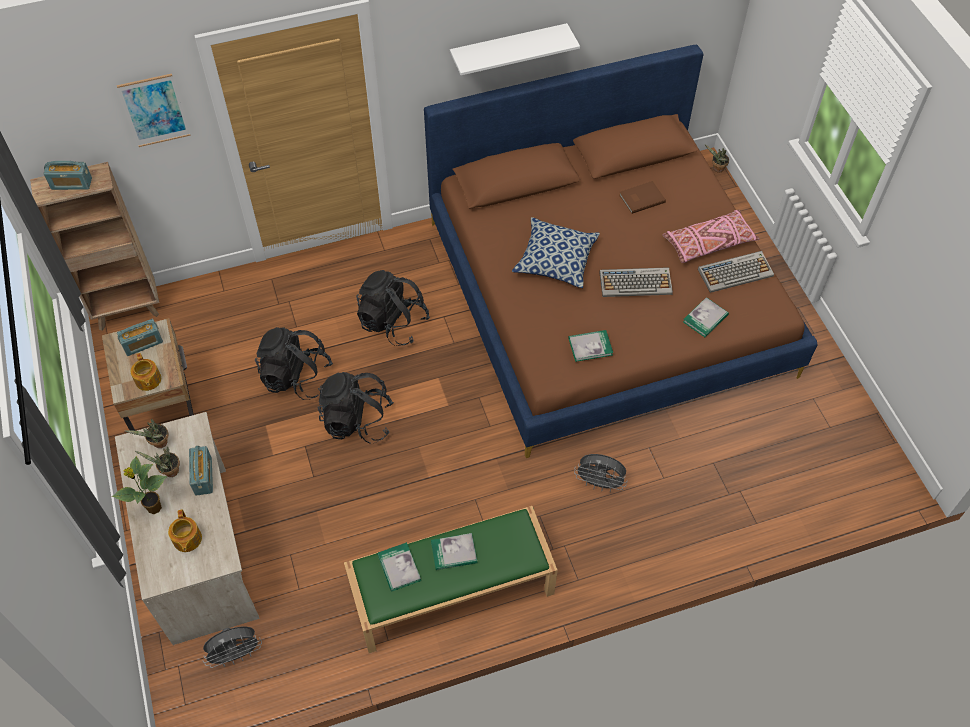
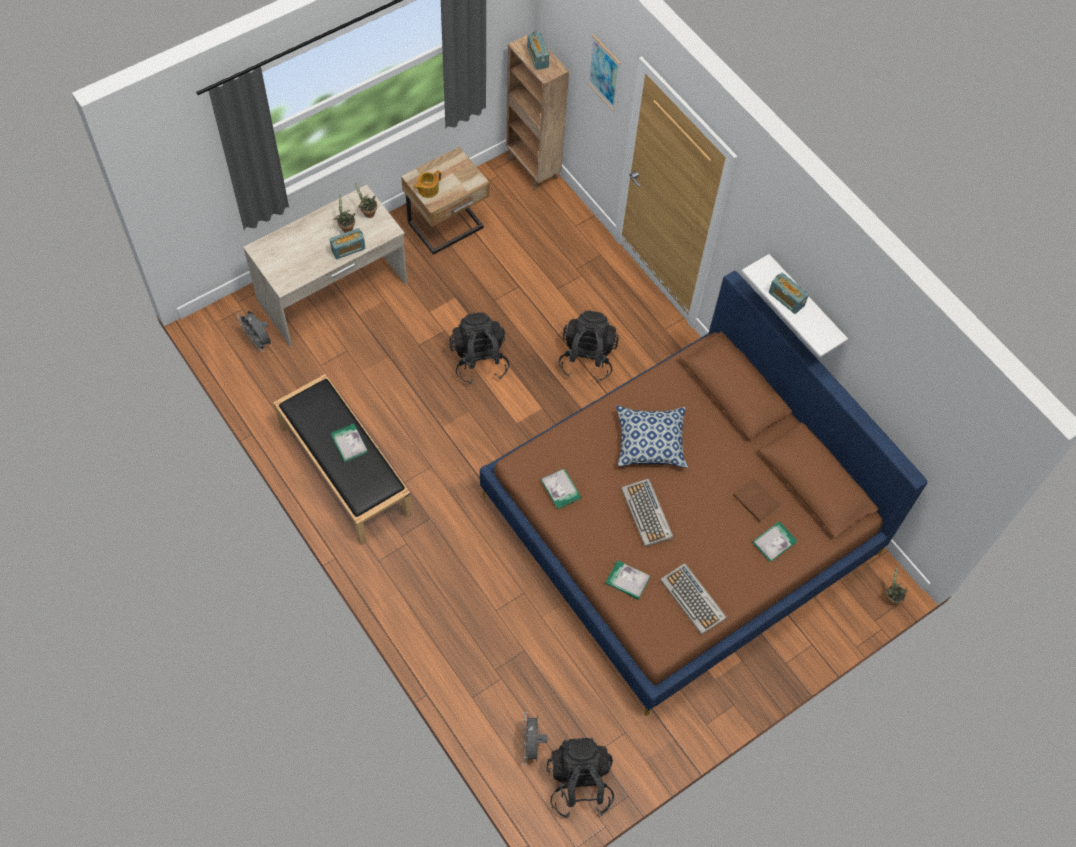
camera: 70 degrees right, 5 degrees up
(143, 344) = (459, 174): radio -> radio (786, 299)
(153, 508) = (314, 228): potted plant -> none
(187, 539) = (294, 257): teapot -> none
(296, 377) = (507, 304): black backpack -> black backpack (579, 783)
(399, 567) = (326, 409): book -> book (774, 542)
(451, 591) = (344, 469): green bench -> black bench
(599, 483) = (474, 559): grey fan -> grey fan (531, 745)
(708, 243) = (722, 570): pink pillow -> none

